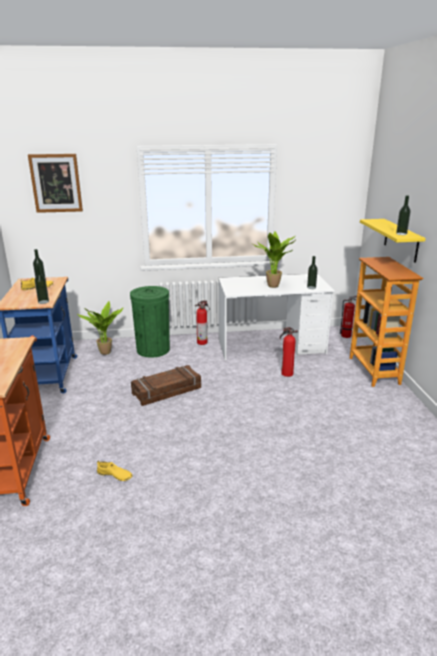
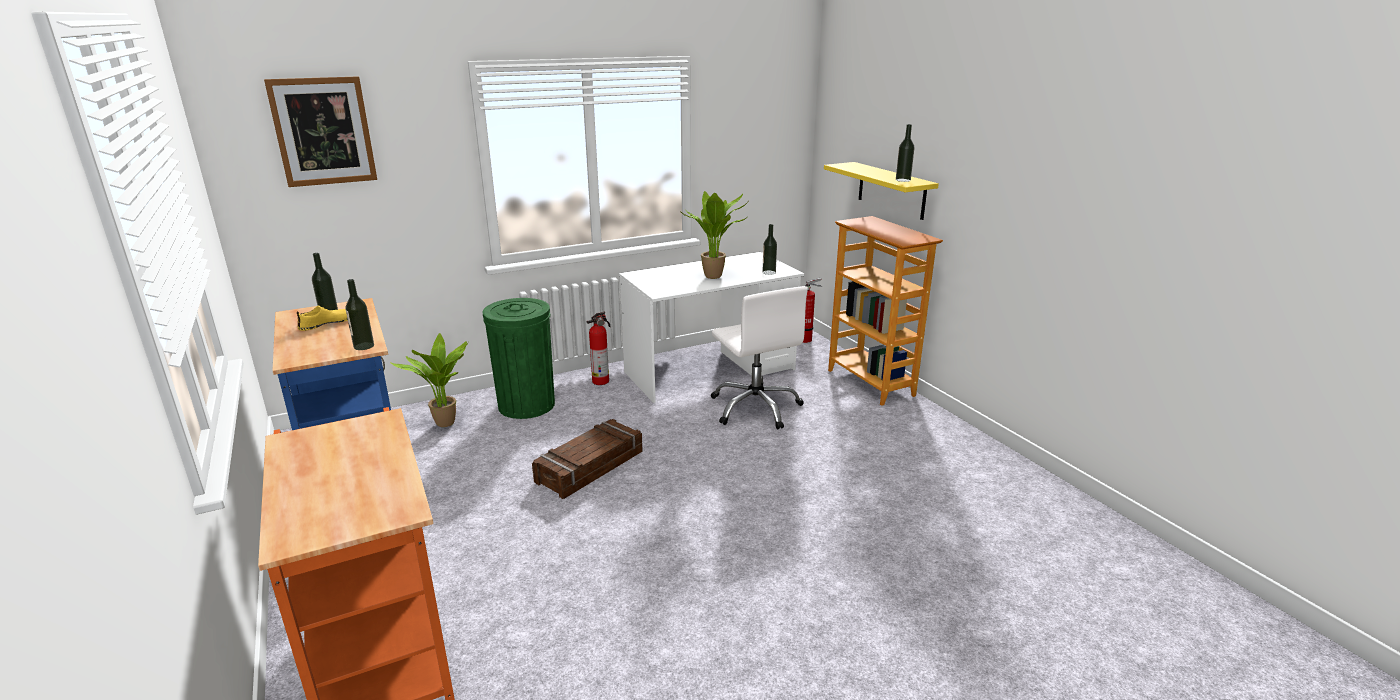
camera: 20 degrees left, 0 degrees up
(114, 475) = (586, 622): yellow shoe -> none
(286, 373) = (756, 407): fire extinguisher -> white office chair

